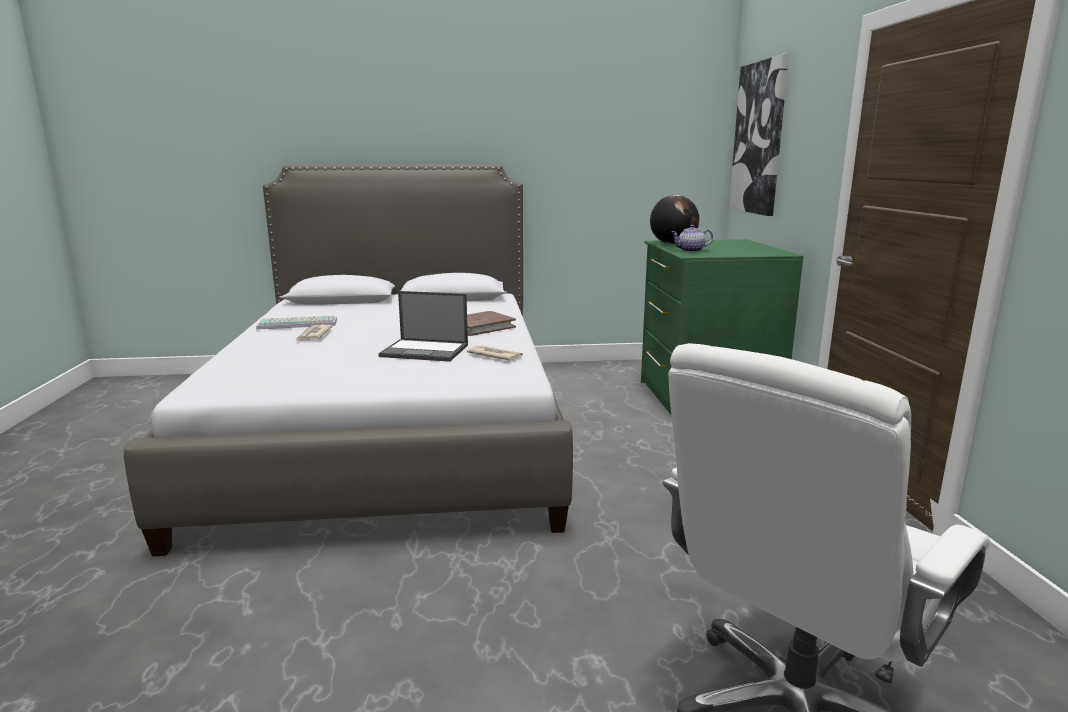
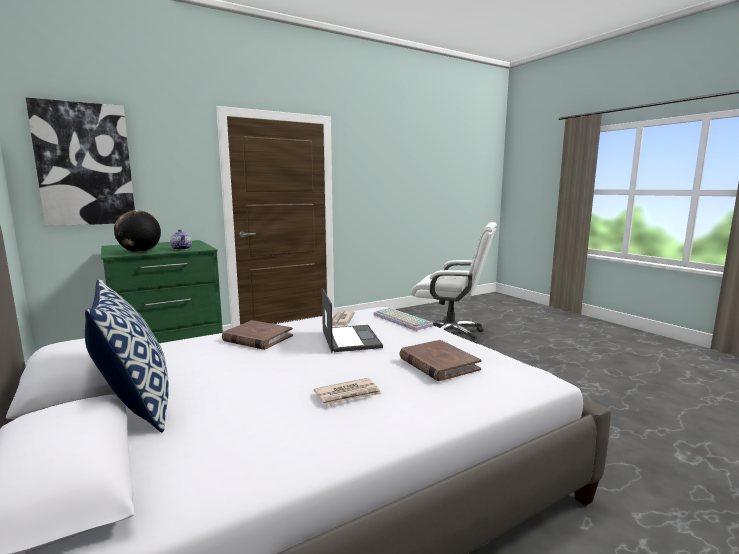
camera: 115 degrees left, 5 degrees down
(298, 361) = (438, 363): none -> brown book
(299, 324) = (298, 429): keyboard -> keyboard (400, 320)
(396, 304) = (135, 406): none -> pillow

